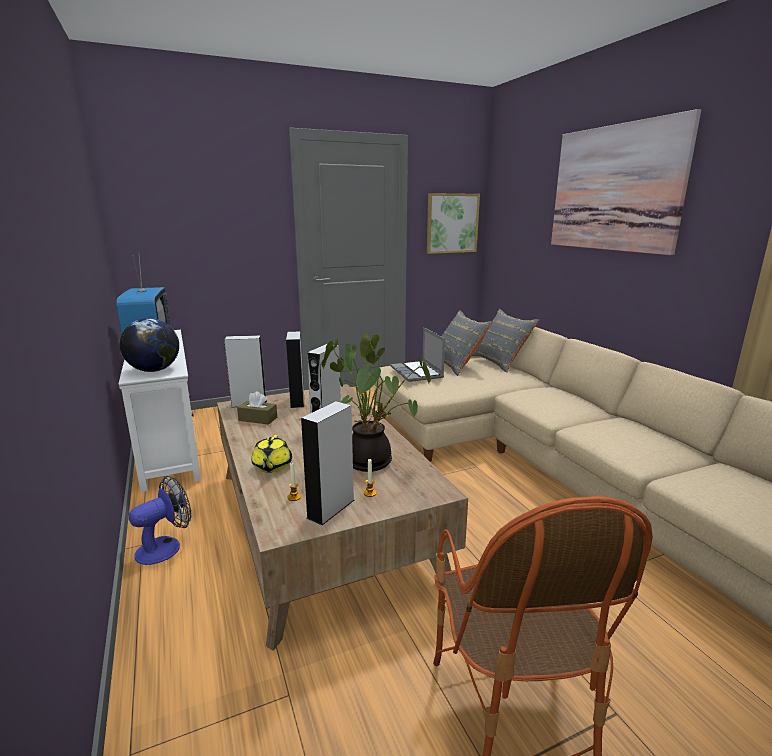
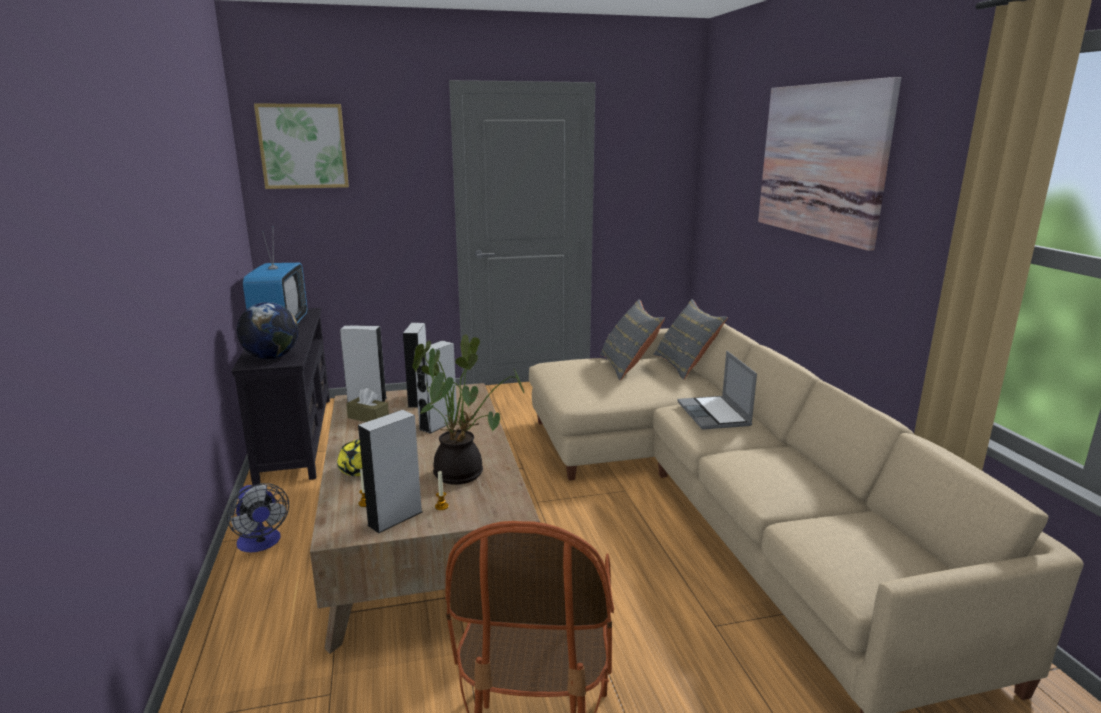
camera: 10 degrees right, 0 degrees up
(166, 546) = (261, 544): fan -> fan turned 90 degrees clockwise
(169, 446) = (295, 438): white tv stand -> black tv stand
(417, 372) = (574, 373): laptop -> laptop (715, 415)
(452, 223) = (653, 187): picture -> picture (303, 146)

